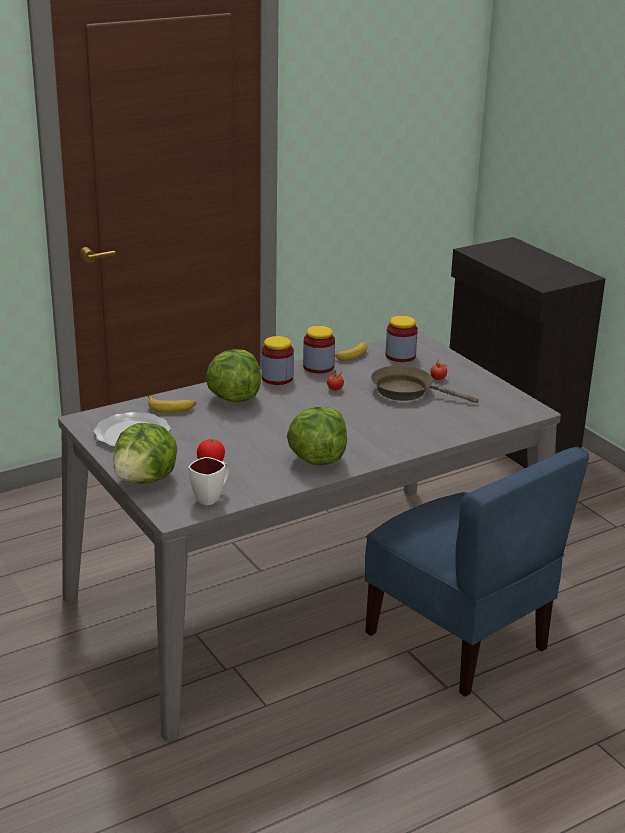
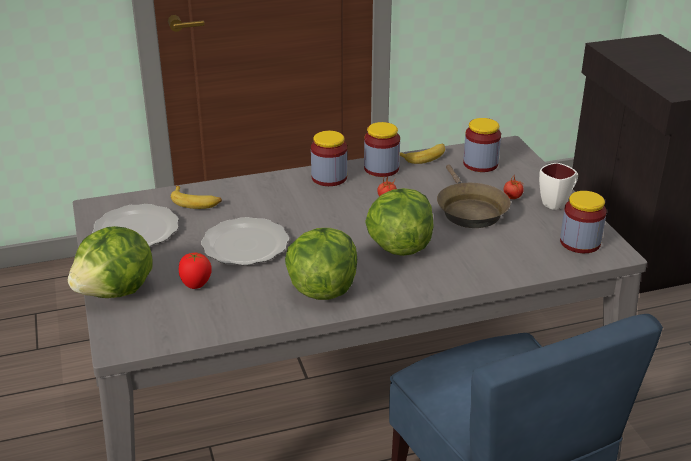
camera: 15 degrees right, 5 degrees up
(211, 497) = (175, 326): white mug -> white mug (557, 202)
(233, 398) = (269, 197): lettuce -> lettuce (399, 246)
(233, 435) = (244, 245): none -> plate
(407, 391) = (469, 210): brown frying pan -> brown frying pan turned 135 degrees counterclockwise
(505, 406) = (580, 242): none -> jar

